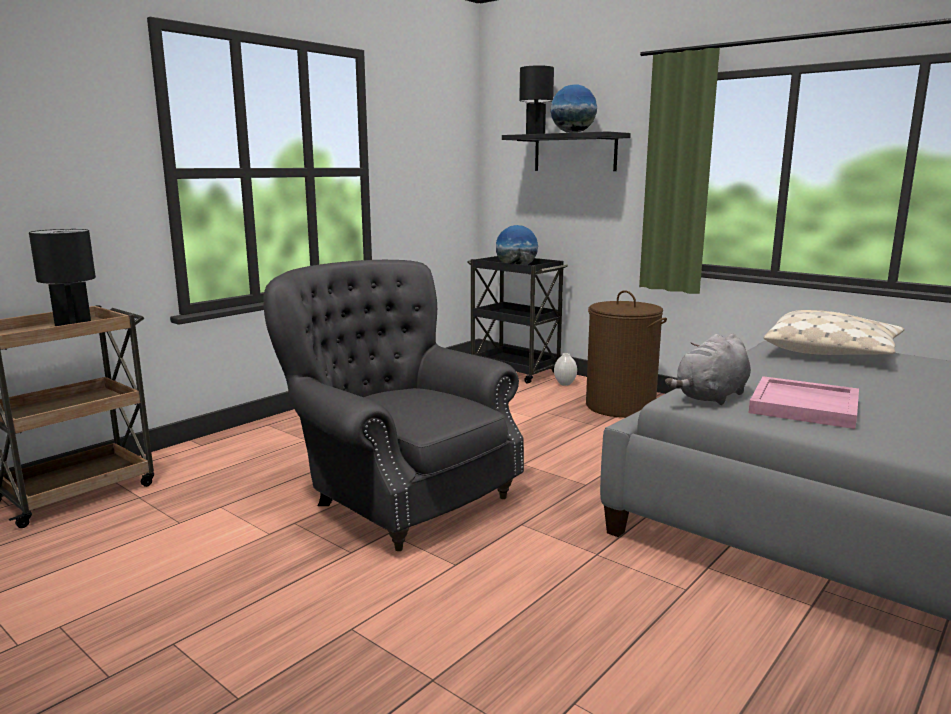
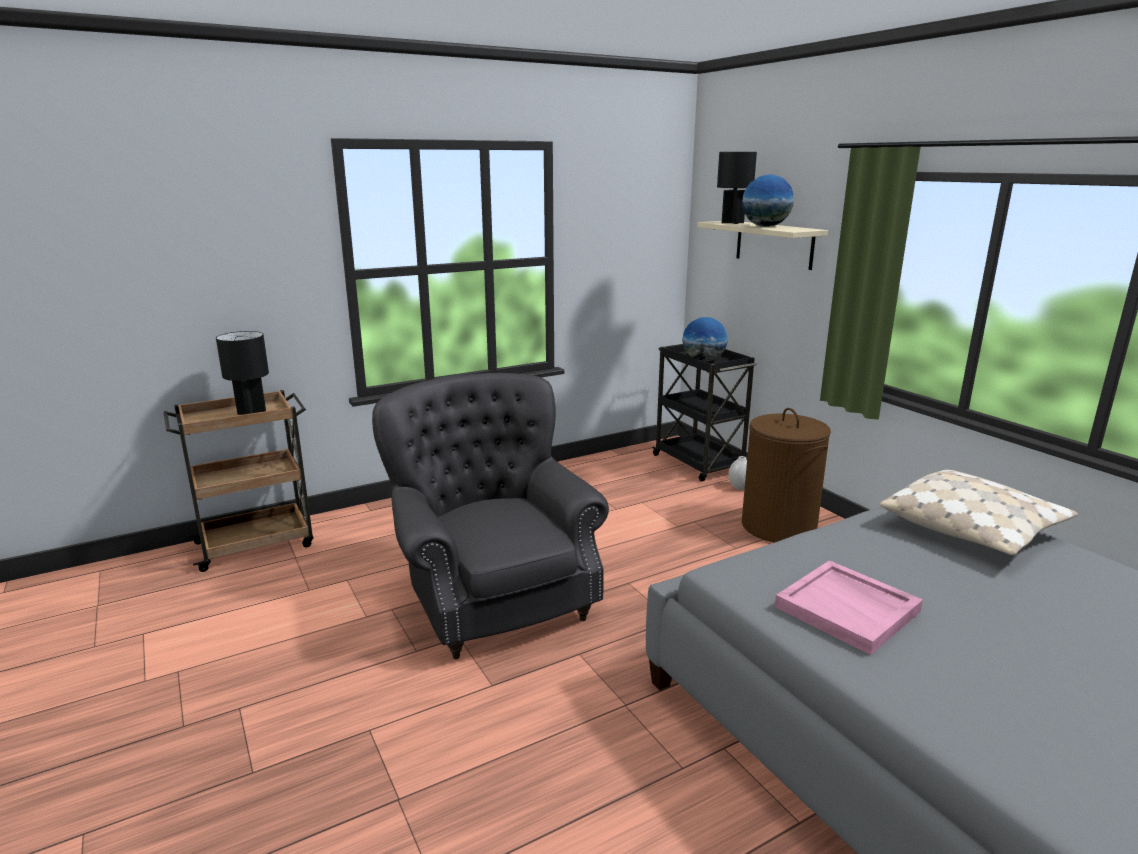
camera: 20 degrees right, 5 degrees up
(575, 153) = (774, 244): black shelf -> beige shelf
(711, 397) = (758, 576): grey plush toy -> none

